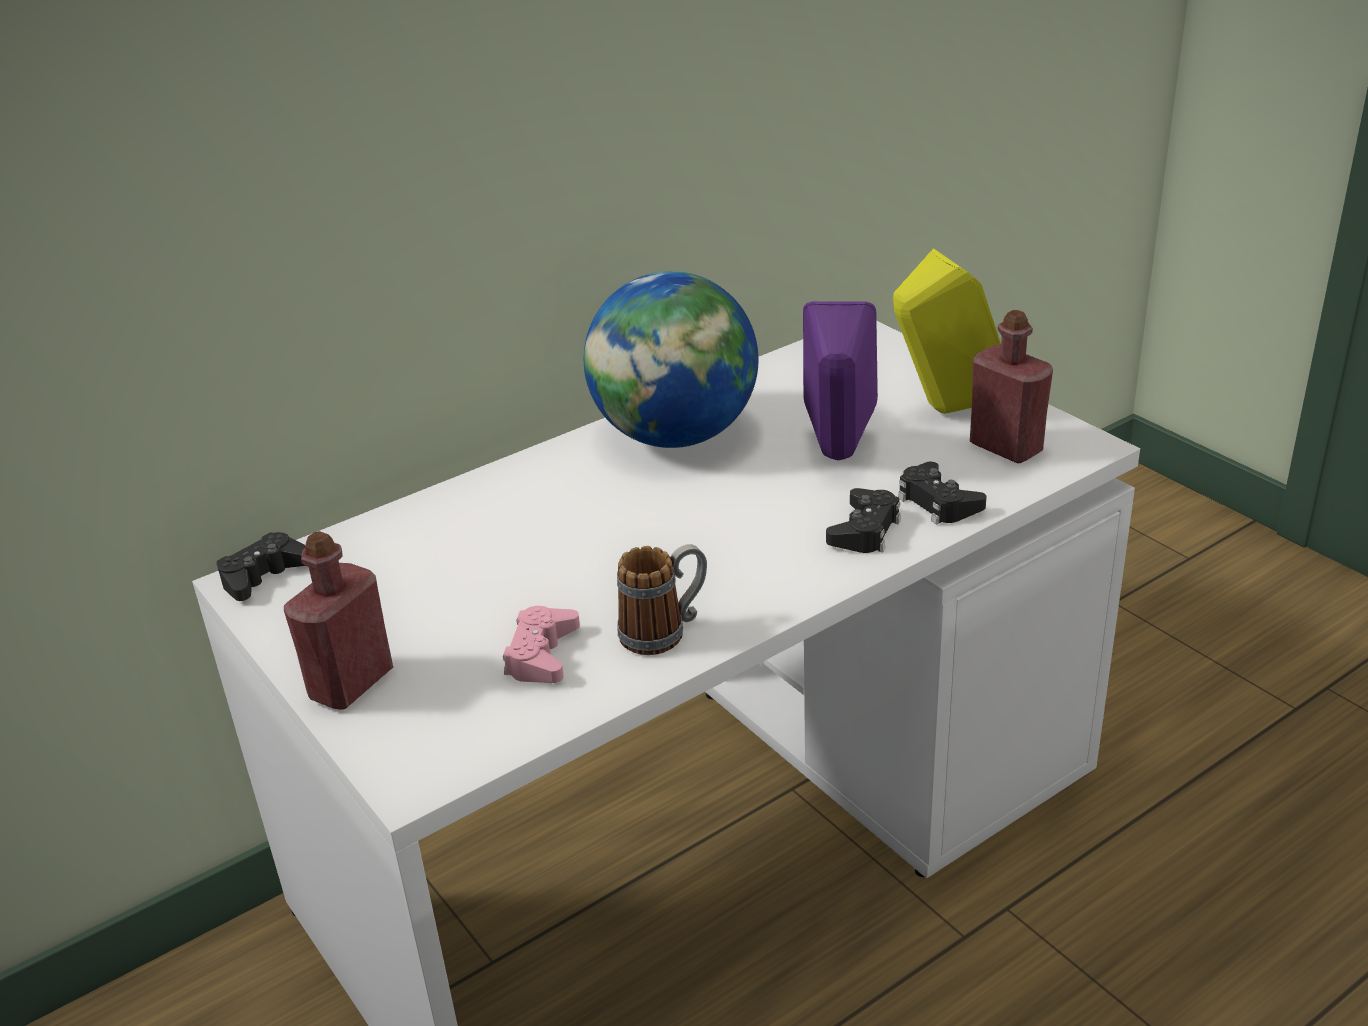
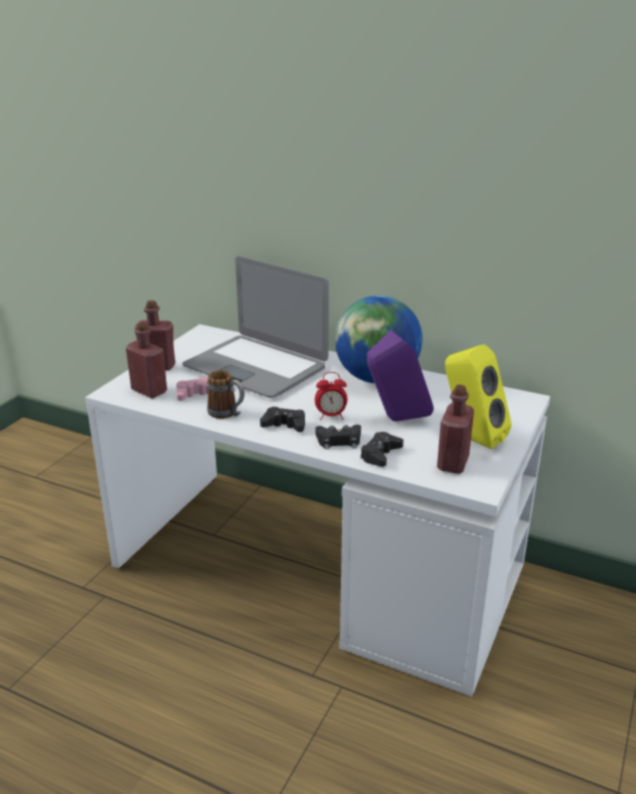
camera: 60 degrees right, 5 degrees down
(263, 575) = (210, 333): black game controller -> black game controller (284, 425)
(463, 719) = (149, 391): none -> red bottle
(496, 551) = (256, 367): none -> laptop
(773, 516) = (331, 416): none -> alarm clock

